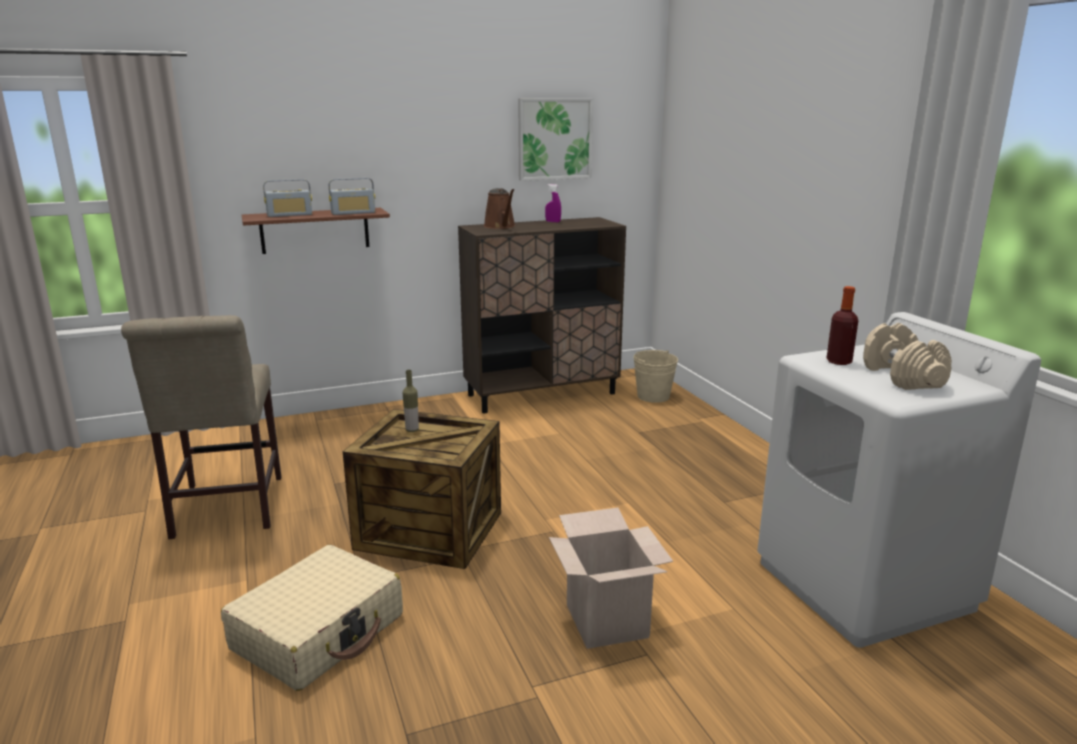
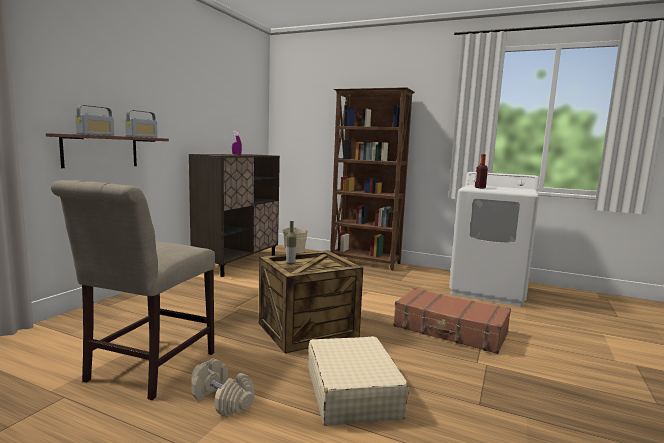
camera: 45 degrees left, 10 degrees down
(226, 510) = (146, 369): beige chair -> beige chair turned 75 degrees clockwise
(500, 226) = (217, 154): brown watering can -> none
(554, 139) = (229, 105): picture -> none
(607, 621) = (450, 330): cardboard box -> brown suitcase
(738, 446) = (365, 262): none -> brown bookcase
(901, 376) = (506, 189): beige dumbbell -> beige dumbbell (221, 400)

